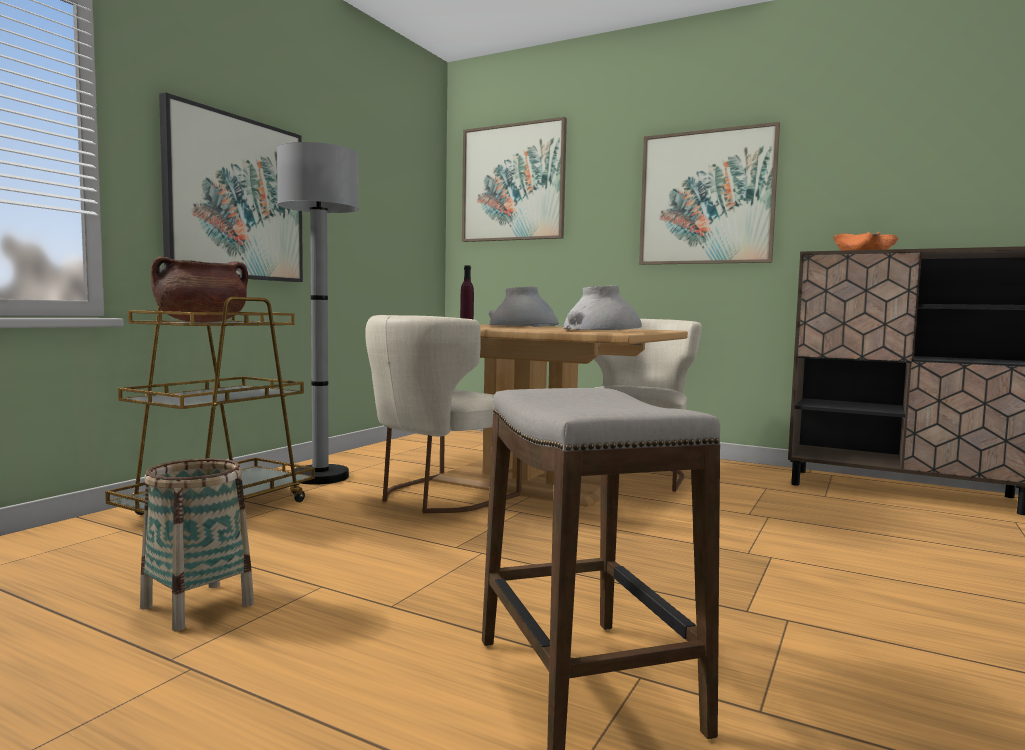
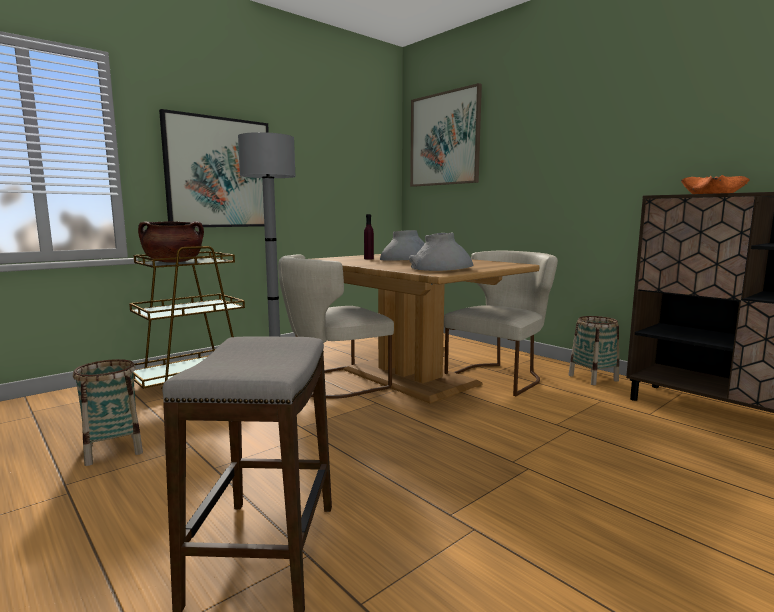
camera: 20 degrees right, 5 degrees up
(706, 198) = (587, 145): picture -> none
(733, 468) = (593, 378): none -> basket

